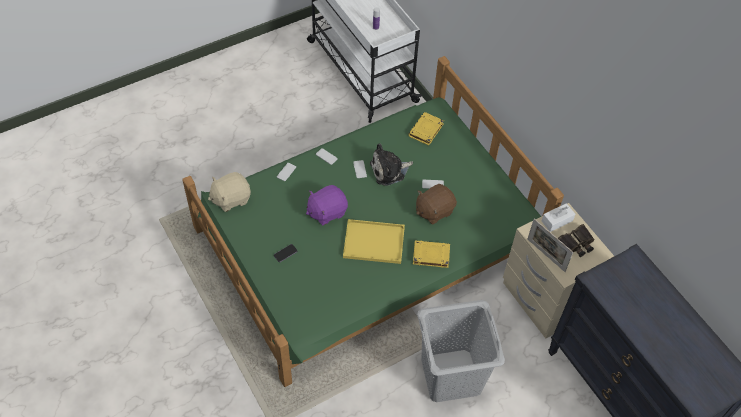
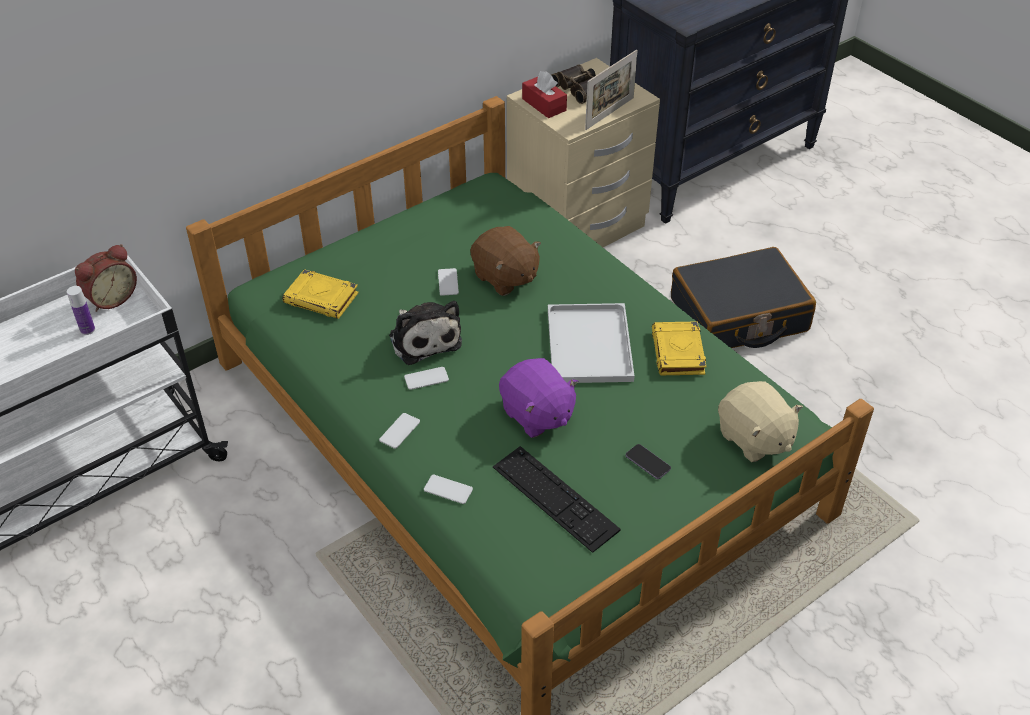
camera: 95 degrees left, 10 degrees down
(231, 198) = (534, 575): beige plush toy -> beige plush toy (754, 438)
(272, 212) = (555, 498): none -> keyboard
(372, 242) = (590, 346): yellow tray -> white tray
(396, 33) = (111, 298): none -> alarm clock
(430, 255) = (597, 276): yellow book -> yellow book (678, 353)
(451, 376) = (738, 315): grey laundry basket -> black suitcase
(557, 221) = (544, 105): white tissue box -> red tissue box

